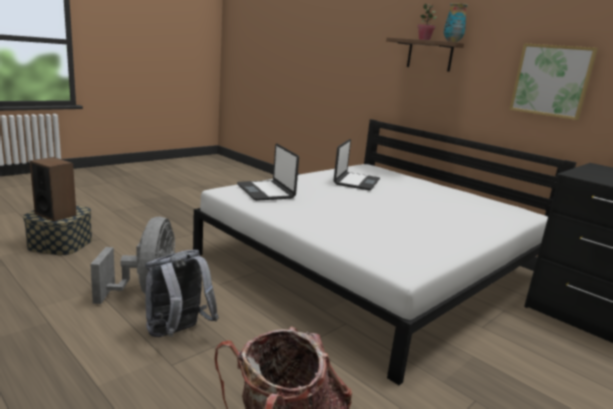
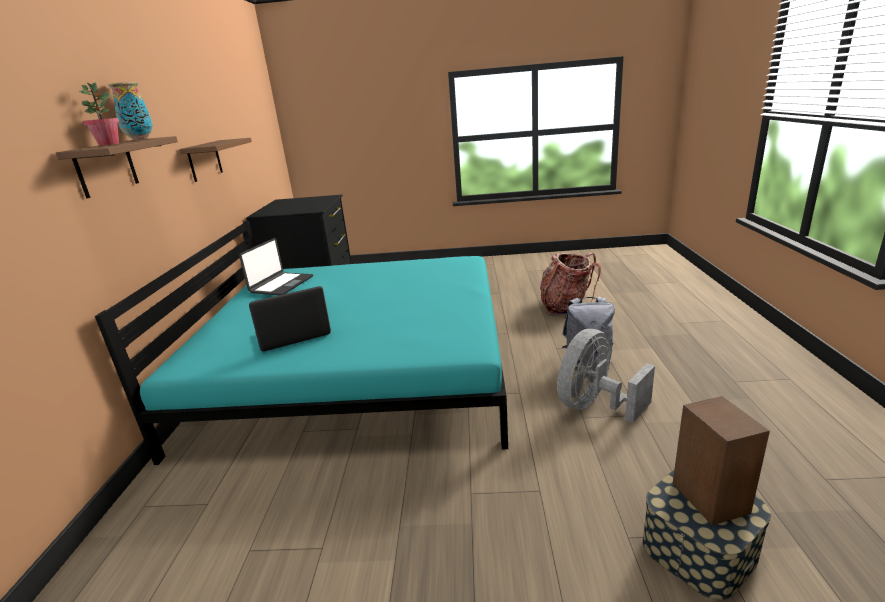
camera: 130 degrees left, 5 degrees up
(266, 191) = (431, 338): laptop -> laptop (281, 285)
(373, 265) = (358, 368): white bed -> turquoise bed
(551, 80) = (204, 160): picture -> brown shelf

